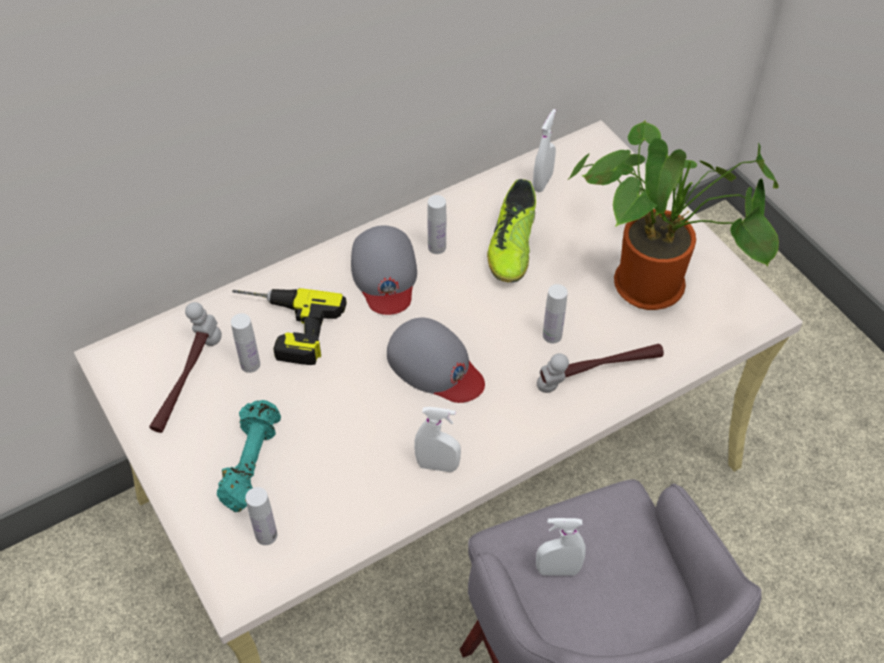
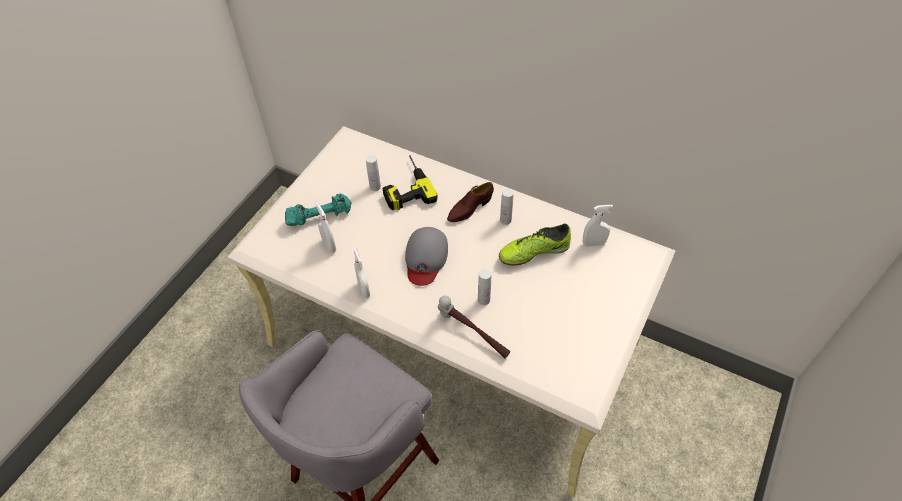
camera: 60 degrees right, 0 degrees up
(186, 381) = (349, 170): hammer -> none
(266, 535) = (284, 243): white bottle -> none
(385, 274) = (469, 208): grey cap -> brown shoe
(557, 570) = (341, 377): white spray bottle -> white spray bottle (329, 245)
(657, 286) = (560, 335): potted plant -> none

